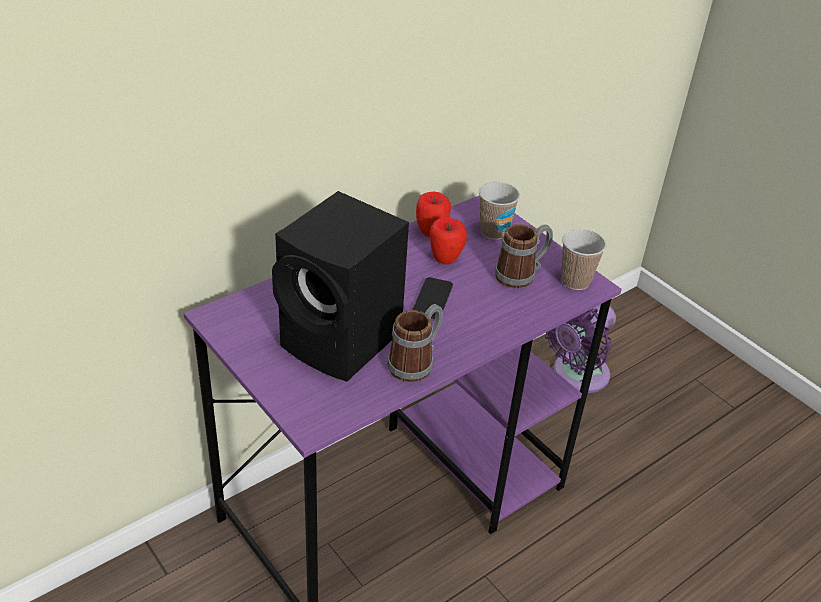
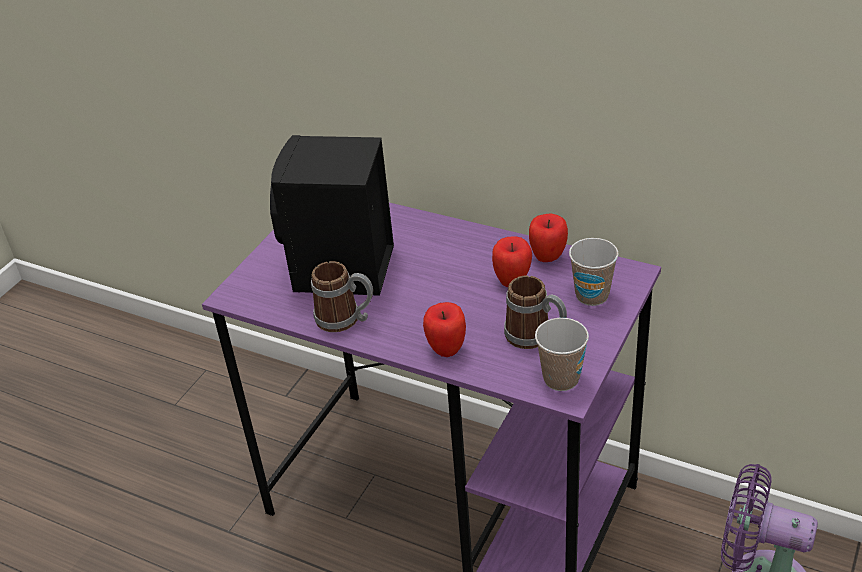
camera: 70 degrees right, 0 degrees up
(432, 299) = (443, 296): phone -> none
(501, 321) = (446, 349): none -> apple

